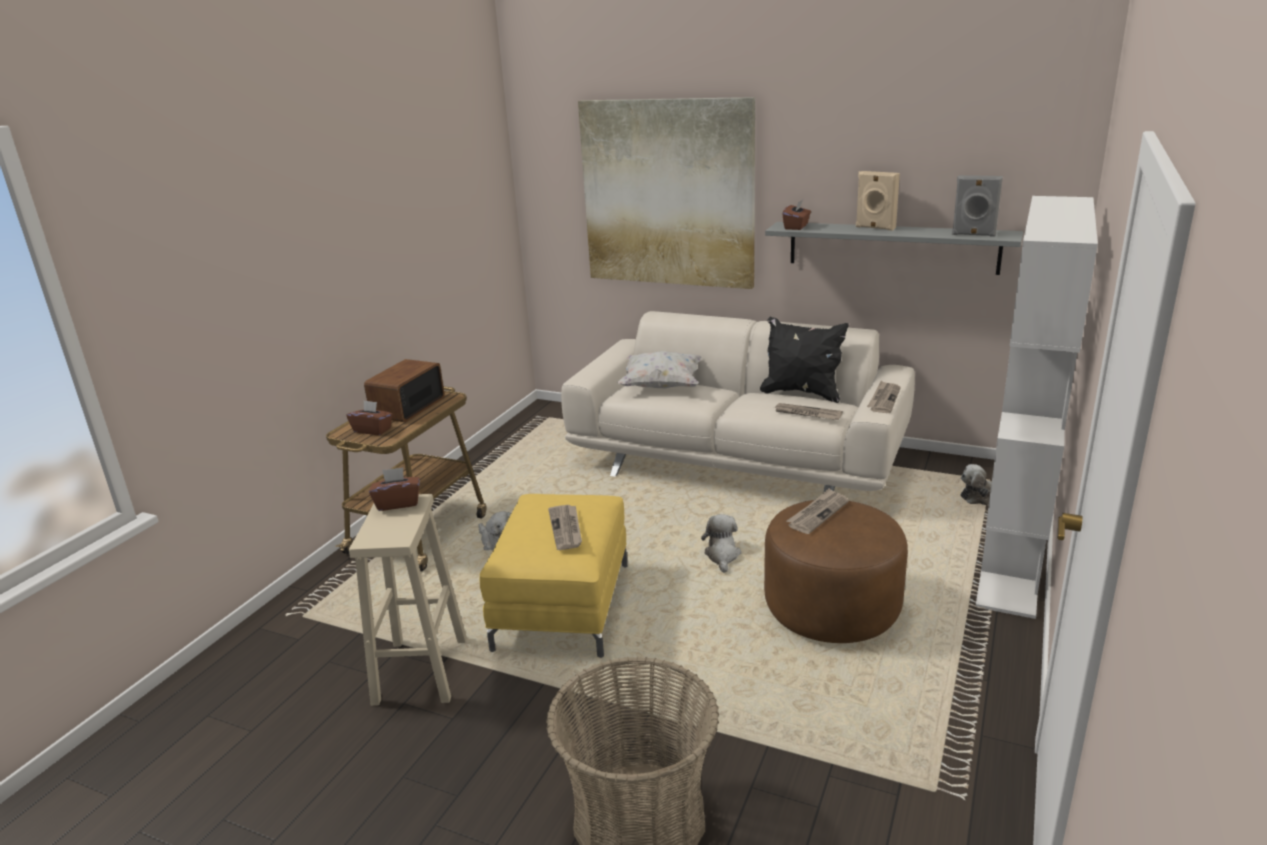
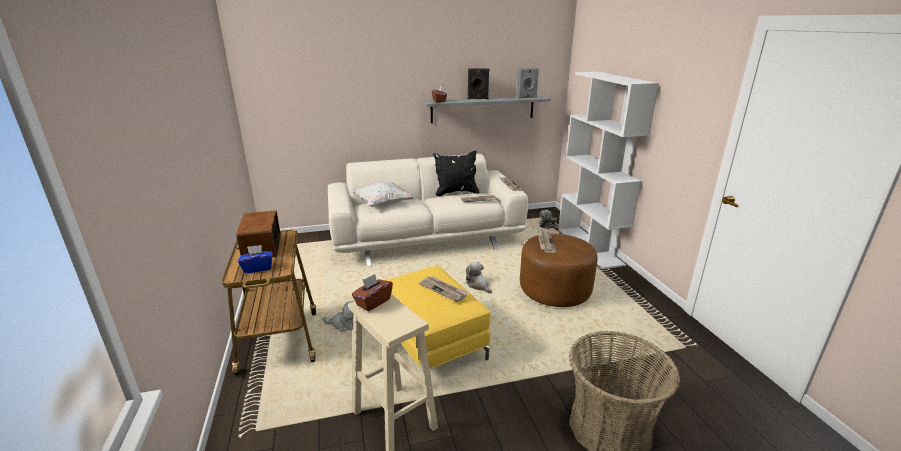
camera: 40 degrees left, 0 degrees up
(373, 430) = (258, 268): brown tissue box -> blue tissue box
(668, 193) = (353, 88): picture -> none
(875, 228) = (477, 98): beige speaker -> black speaker

